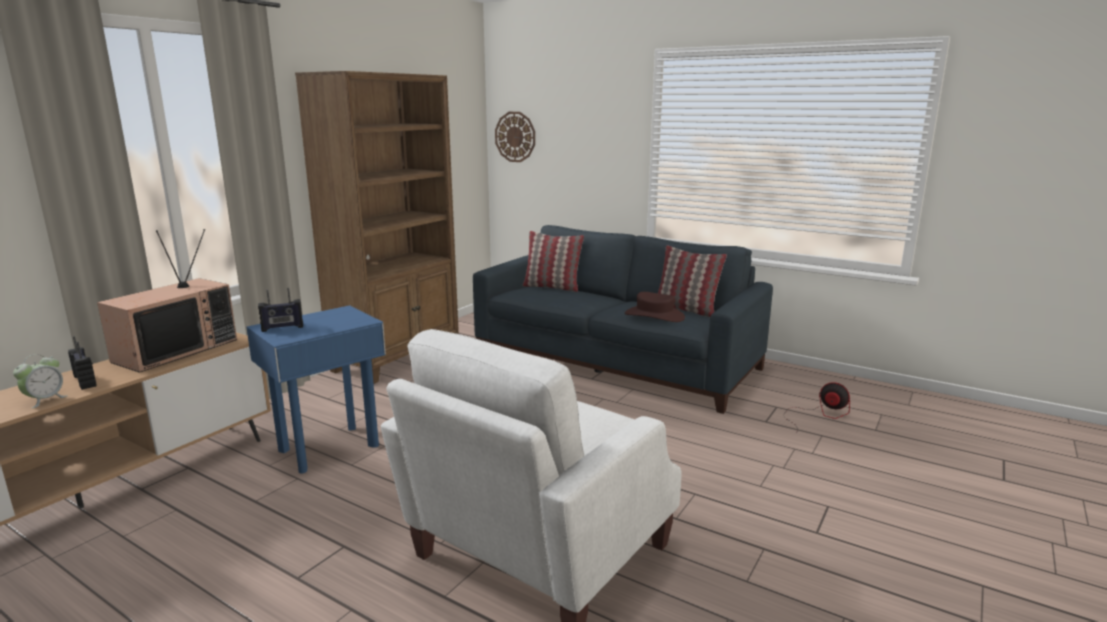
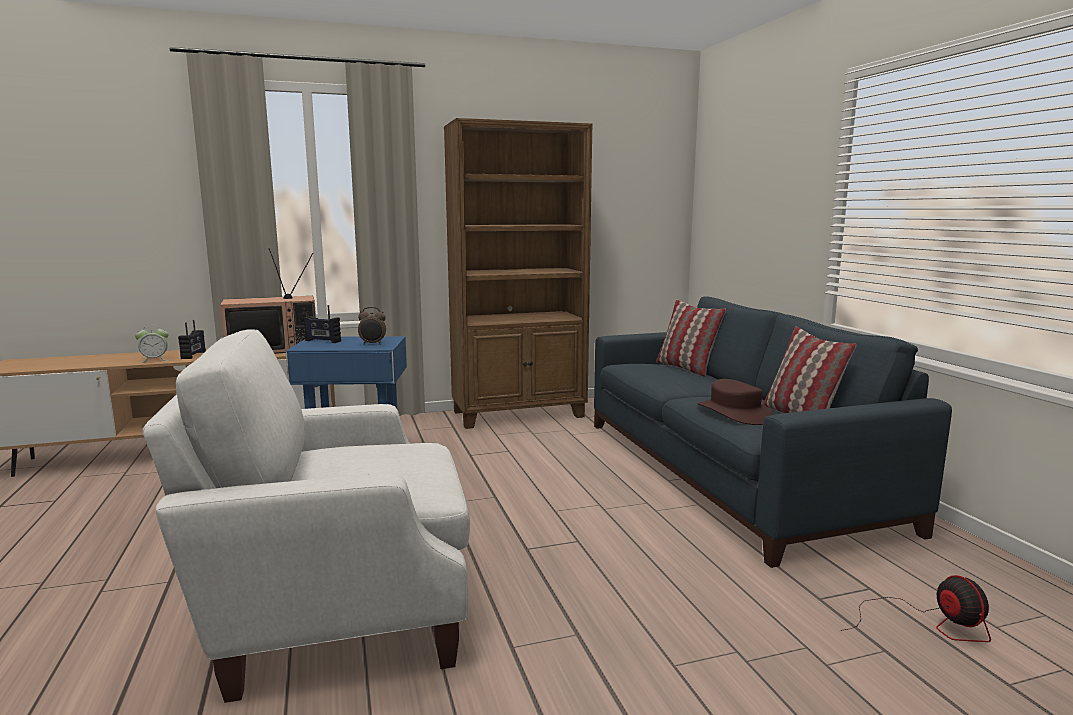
camera: 40 degrees right, 5 degrees down
(346, 320) = (373, 344): none -> alarm clock
(515, 137) = (713, 197): wall clock -> none

